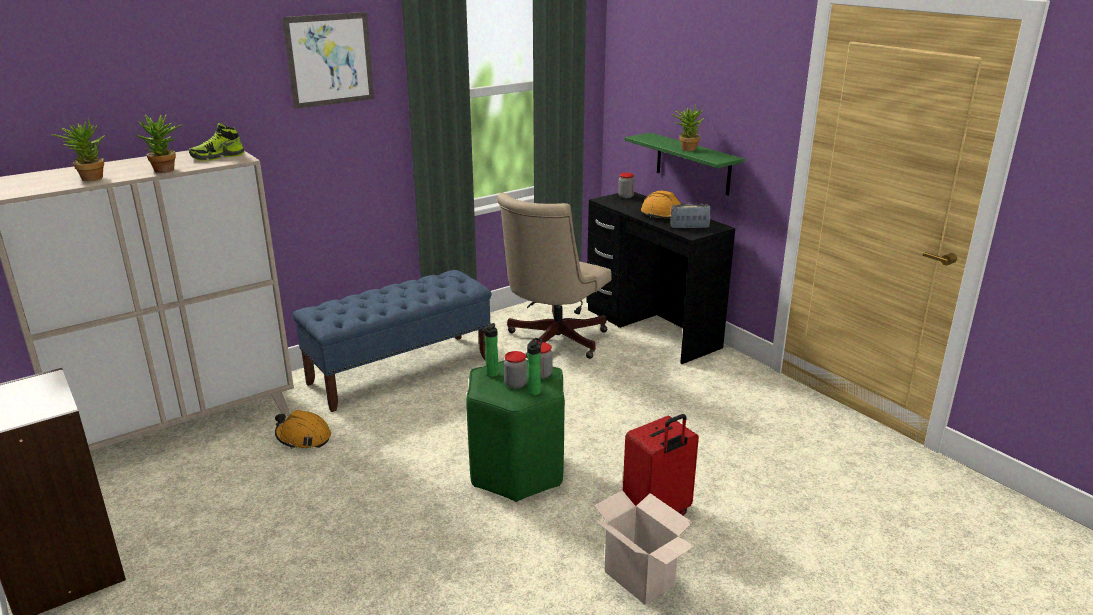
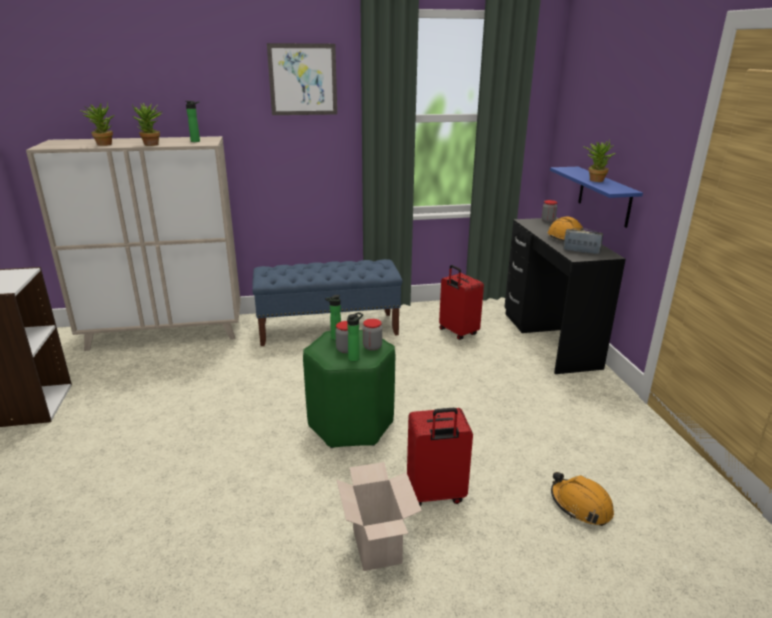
camera: 25 degrees right, 0 degrees up
(218, 157) = (197, 141): shoe -> bottle
(303, 437) = (228, 359): orange hard hat -> orange hard hat (580, 506)
(552, 342) = (457, 332): beige office chair -> red suitcase
(693, 164) = (604, 196): green shelf -> blue shelf

